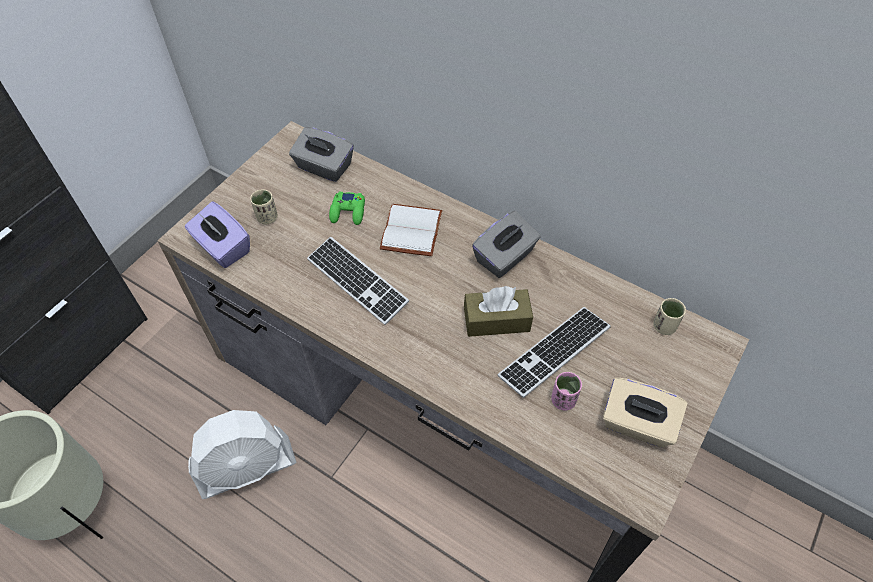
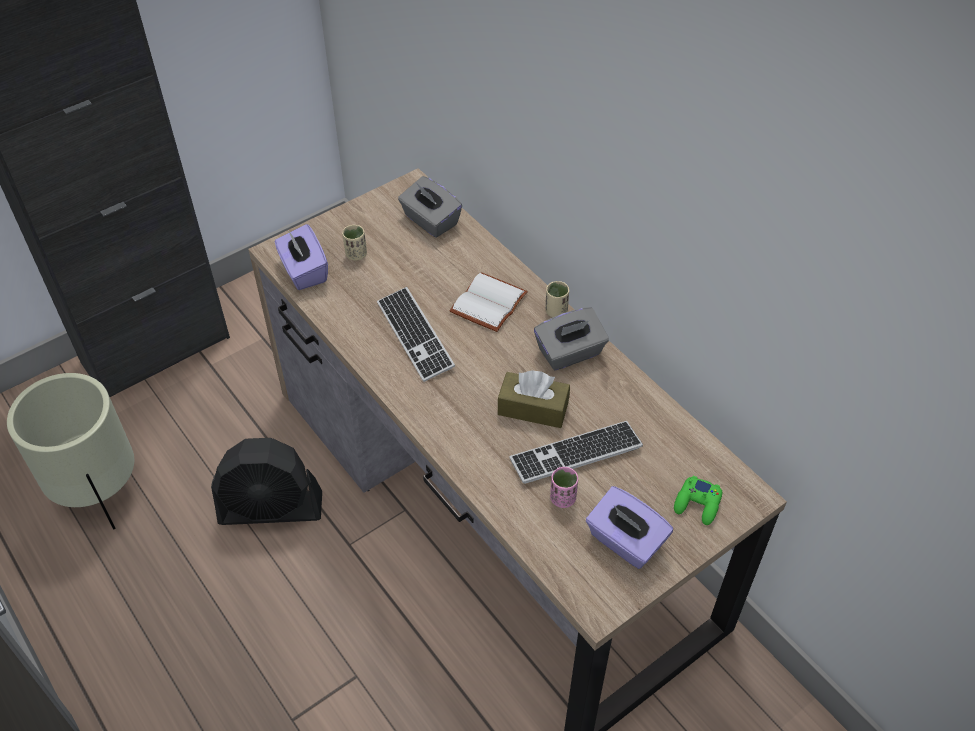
camera: 20 degrees right, 5 degrees down
(247, 467) = (271, 509): white fan -> black fan
(348, 212) = (435, 269): green game controller -> green game controller (698, 504)
(637, 424) = (625, 542): beige tissue box -> purple tissue box
(664, 326) = (701, 463): beige cup -> beige cup (556, 311)

